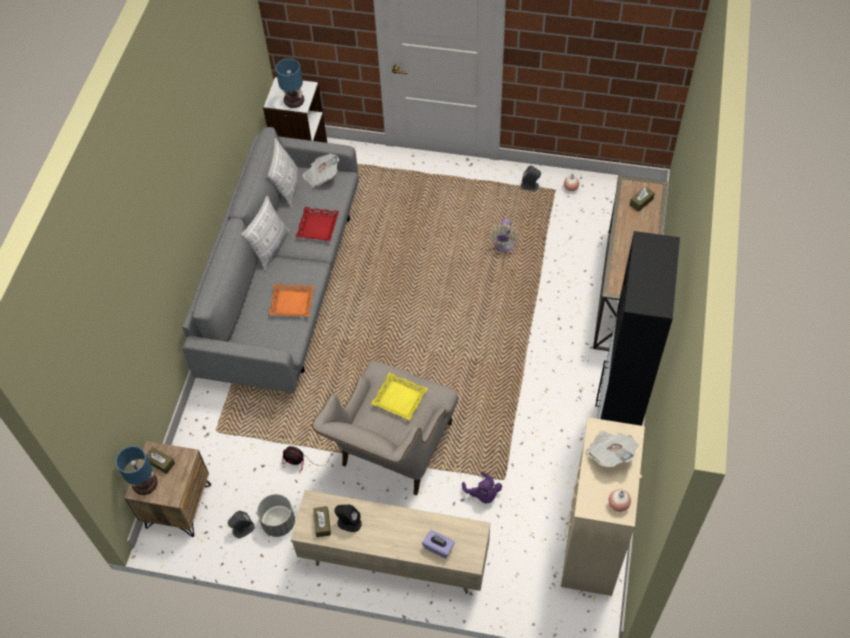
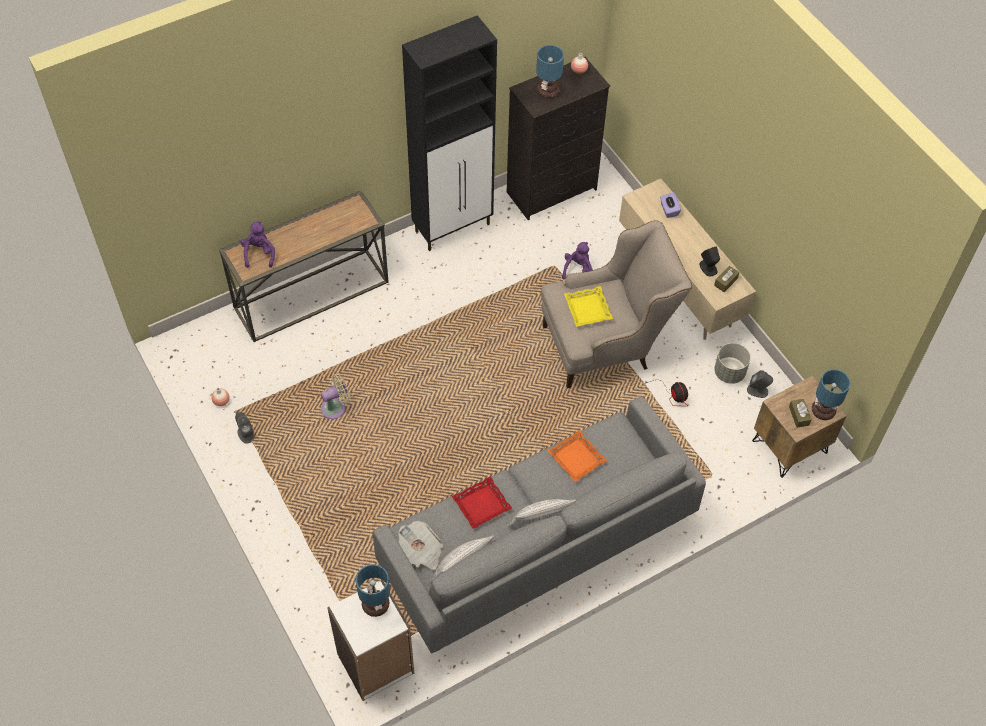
camera: 135 degrees left, 0 degrees up
(590, 546) = (552, 191): beige dresser -> black dresser
(610, 453) = (548, 92): newspaper -> table lamp
(641, 202) = (259, 254): brown tissue box -> purple plush toy

